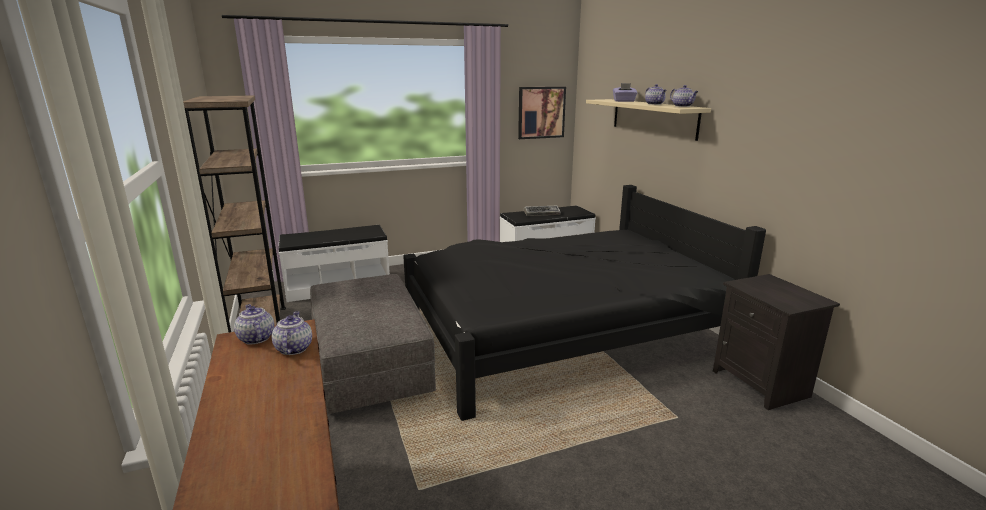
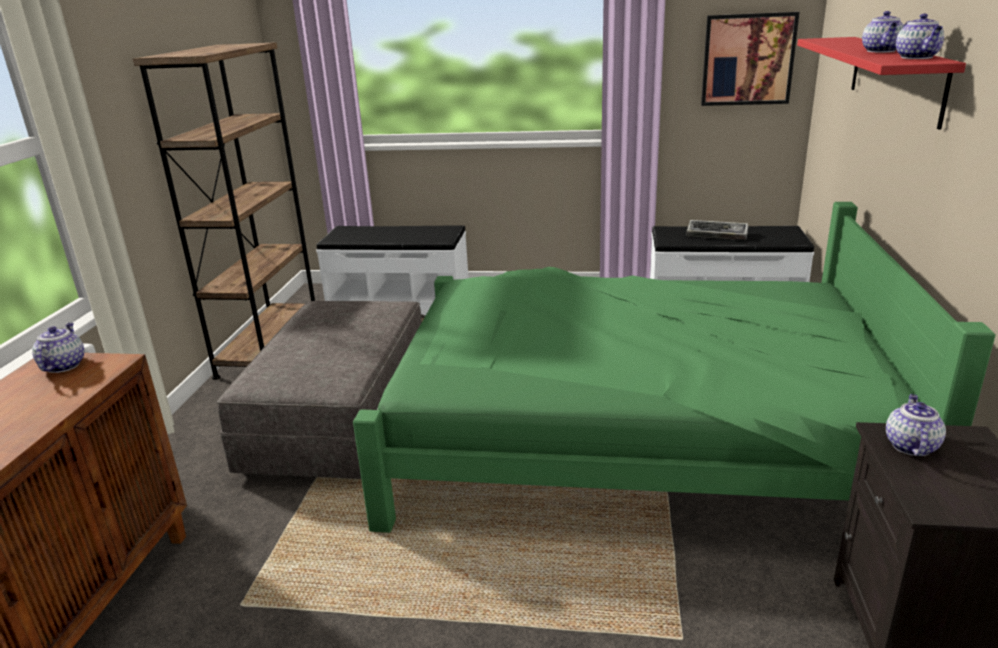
camera: 30 degrees right, 5 degrees up
(293, 348) = (74, 388): teapot -> teapot (910, 445)
(559, 331) = (628, 436): black bed -> green bed
(624, 101) = (851, 43): purple tissue box -> none
(653, 118) = (895, 77): beige shelf -> red shelf

